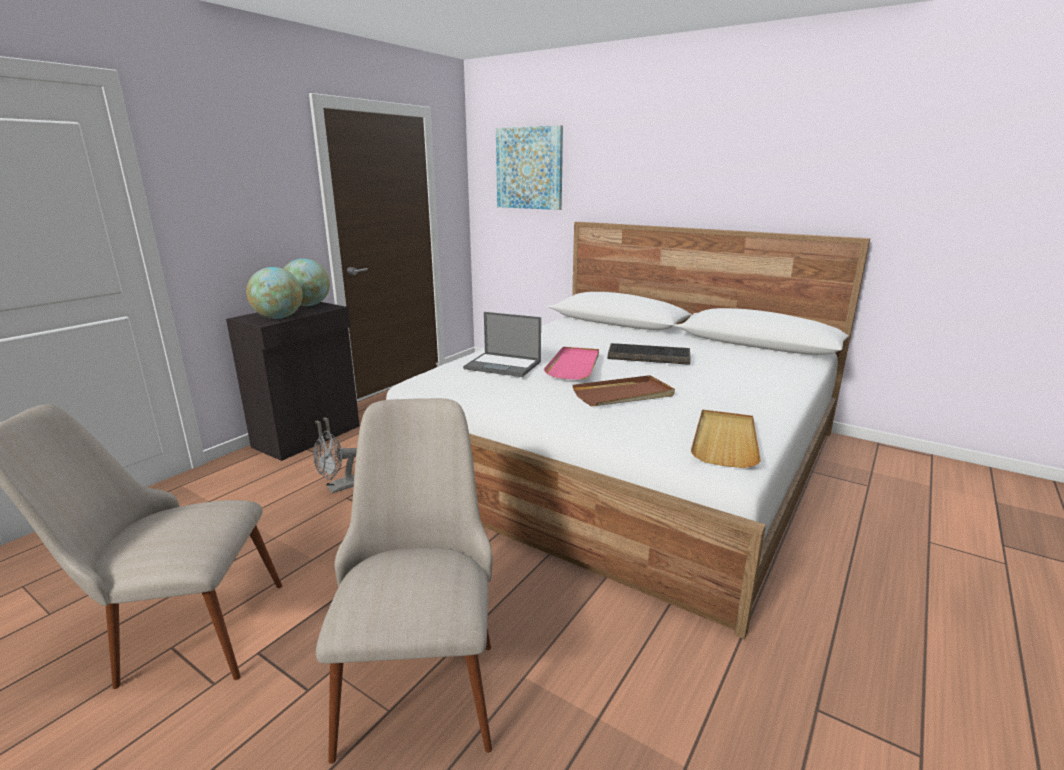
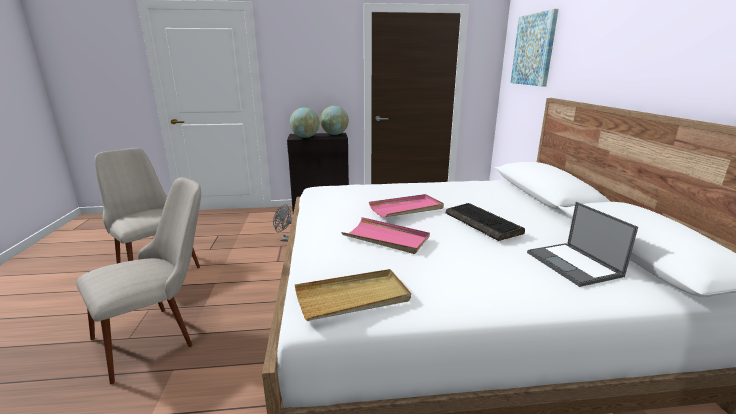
camera: 50 degrees right, 0 degrees up
(504, 365) = (366, 193): laptop -> laptop (574, 264)
(624, 395) = (386, 238): brown tray -> pink tray

